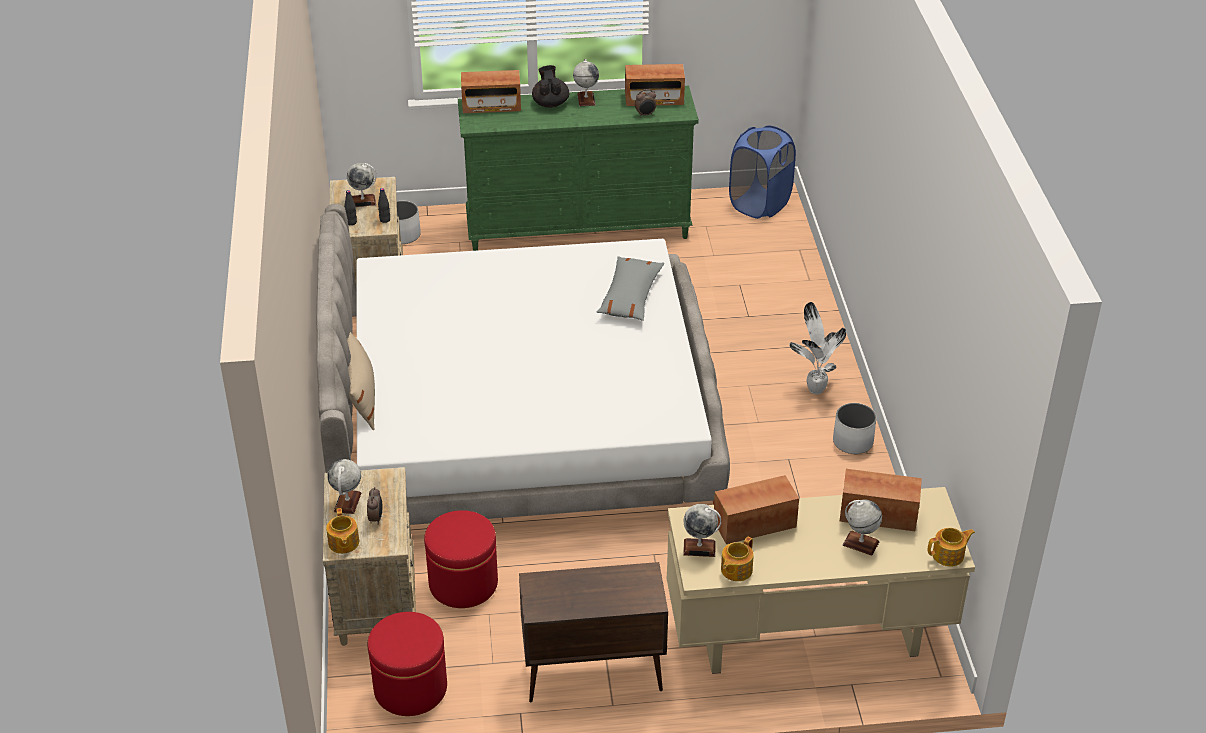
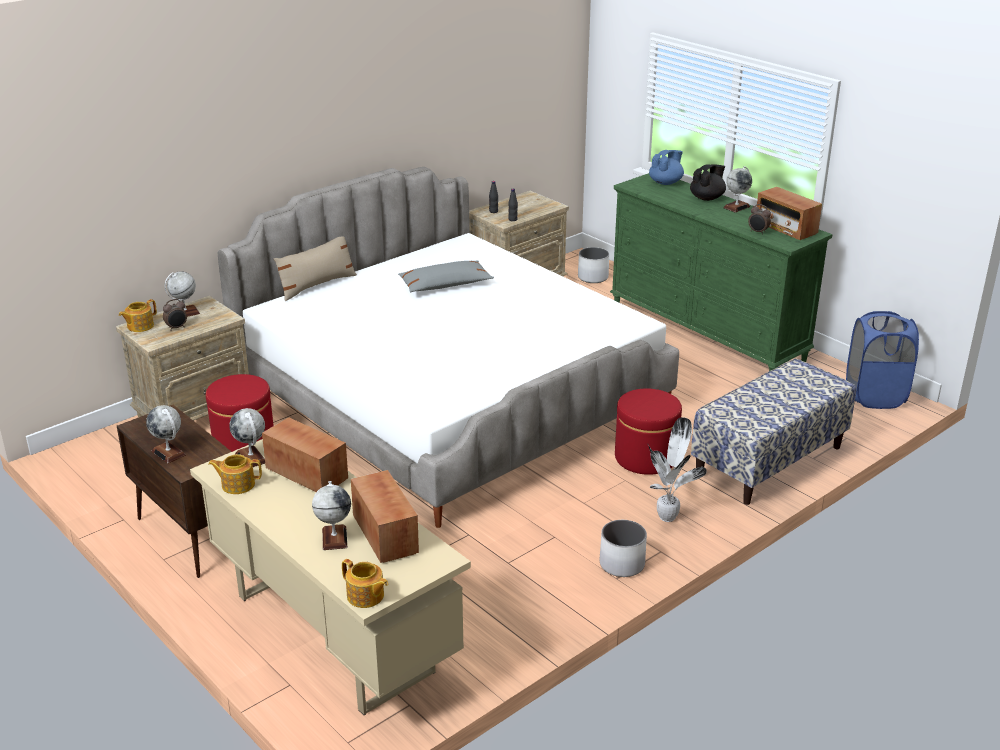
camera: 55 degrees right, 10 degrees down
(363, 201) = (523, 206): globe -> globe (168, 453)
(410, 688) = (116, 463): red ottoman -> red ottoman (645, 458)
(491, 106) = (666, 182): radio -> blue teapot
(630, 296) = (567, 336): grey pillow -> grey pillow (445, 285)
(793, 302) = (769, 462): none -> bench

